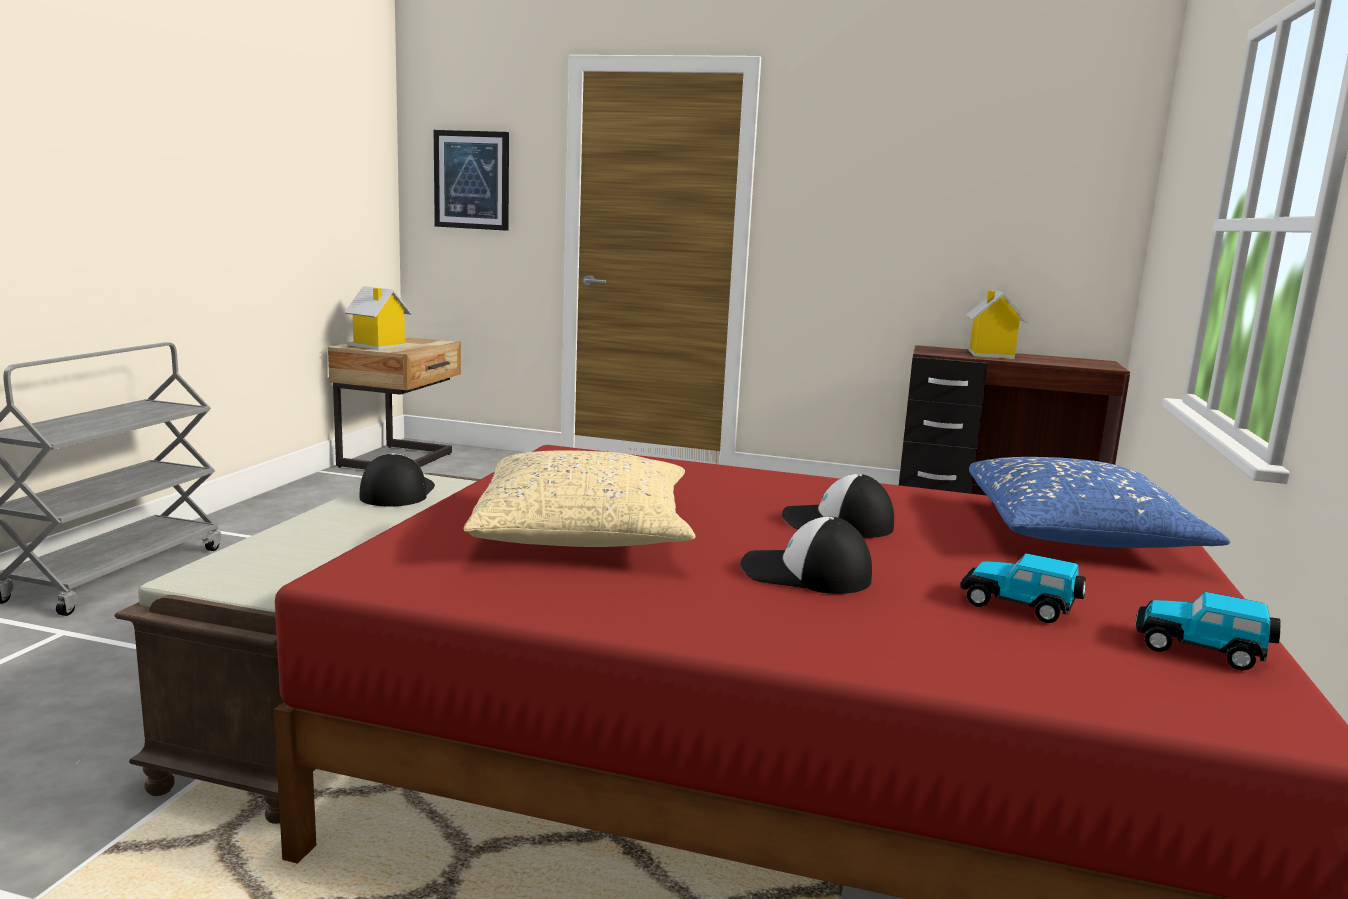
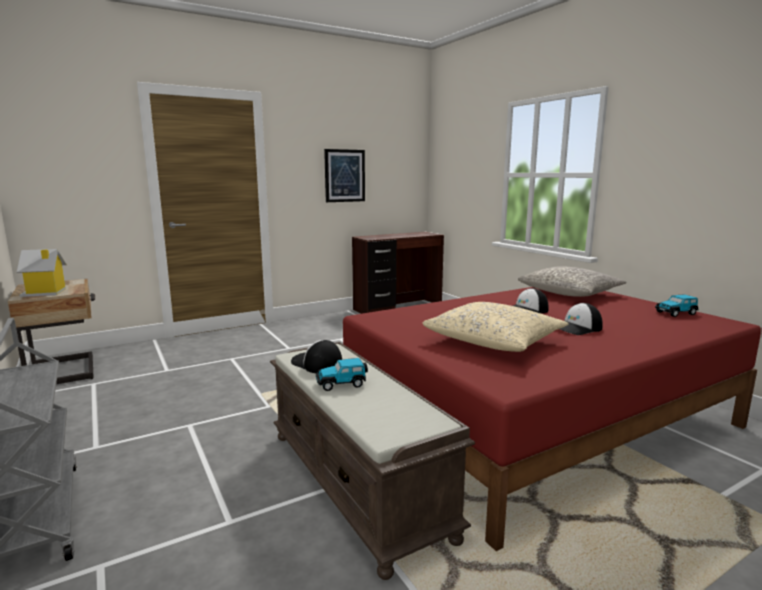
camera: 45 degrees left, 0 degrees up
(472, 180) = (67, 165): picture -> picture (344, 175)
(990, 355) = (389, 236): toy house -> none
(1019, 606) = (629, 317): toy car -> toy car (342, 383)
(1078, 534) = (570, 293): blue pillow -> grey pillow

